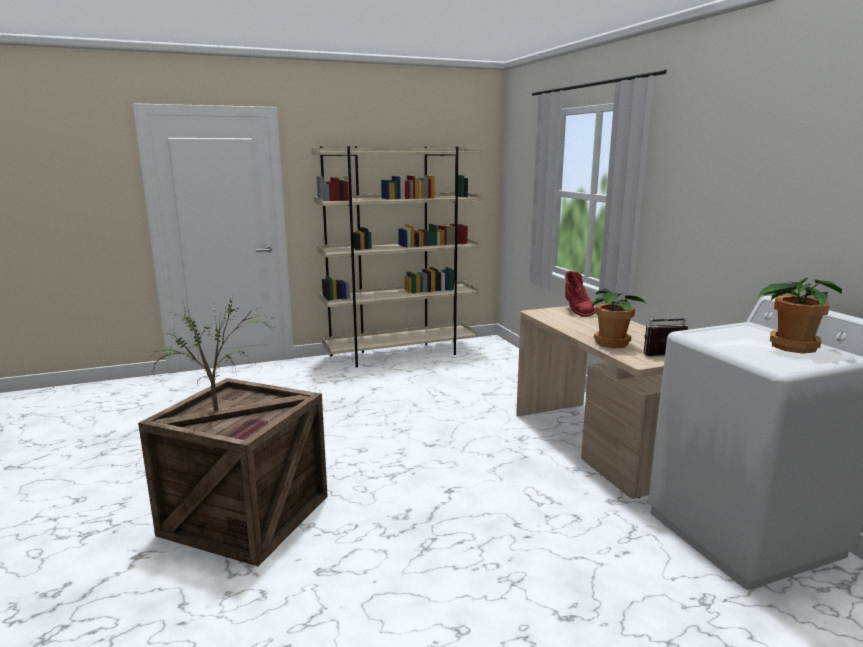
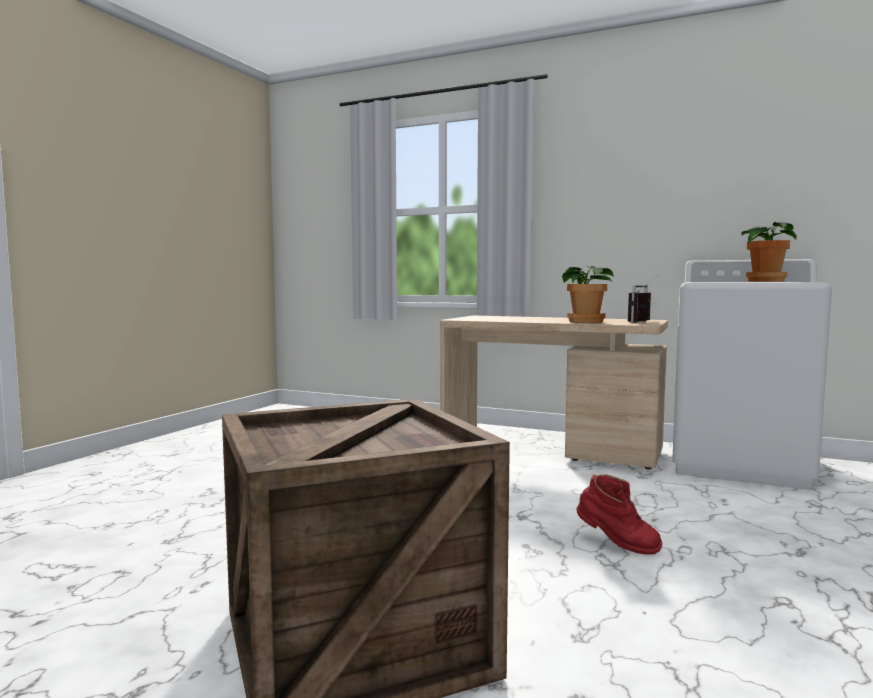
camera: 45 degrees left, 10 degrees down
(220, 411) = (340, 434): potted plant -> none
(401, 354) = (197, 436): beige bookcase -> none
(577, 311) = (486, 317): red boot -> red boot (616, 545)

